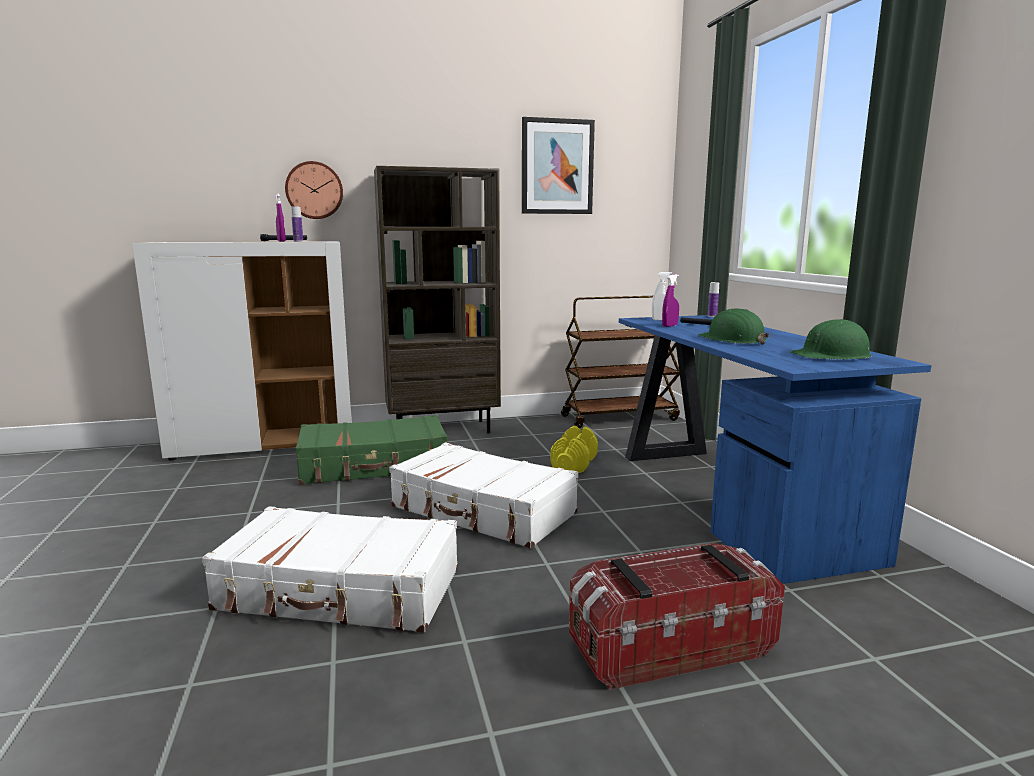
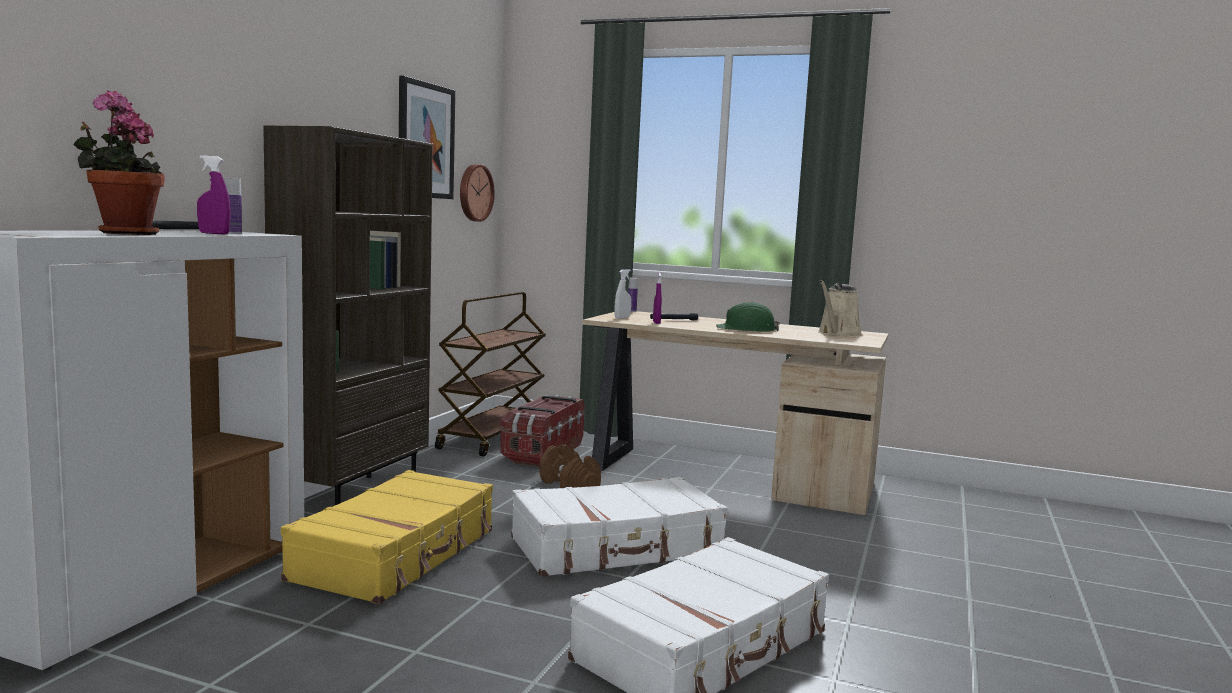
camera: 55 degrees left, 5 degrees down
(222, 241) = (123, 233): none -> potted plant
(314, 190) = (188, 148): wall clock -> wall clock (474, 192)
(374, 465) = (397, 555): green suitcase -> yellow suitcase
(574, 463) = (570, 486): yellow dumbbell -> brown dumbbell
(668, 646) = (912, 566): storage box -> storage box (542, 452)
(729, 499) = (725, 476): blue desk -> beige desk
(832, 355) = (838, 333): green hard hat -> beige watering can

